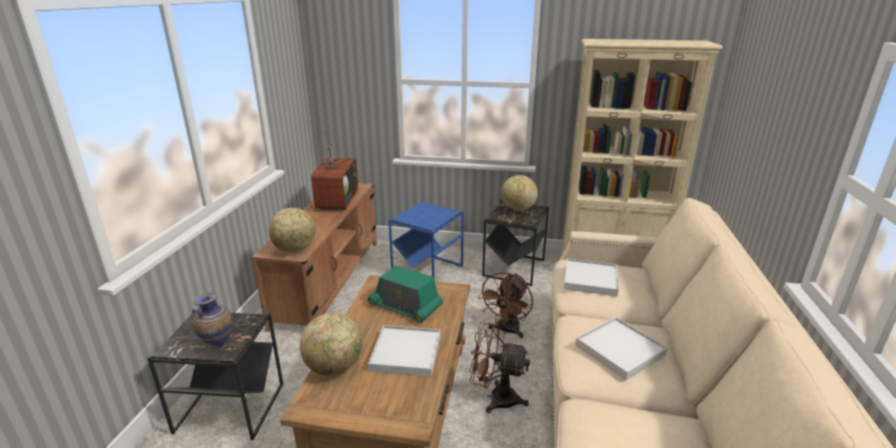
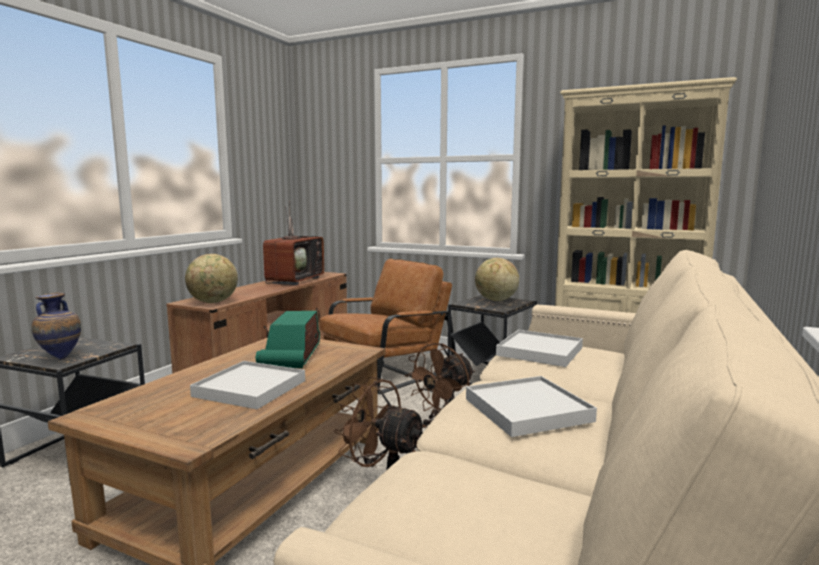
camera: 15 degrees right, 15 degrees down
(334, 367) = (158, 390): globe -> none
(405, 306) = (291, 356): radio -> radio turned 45 degrees clockwise
(428, 271) = (387, 370): blue side table -> brown armchair

